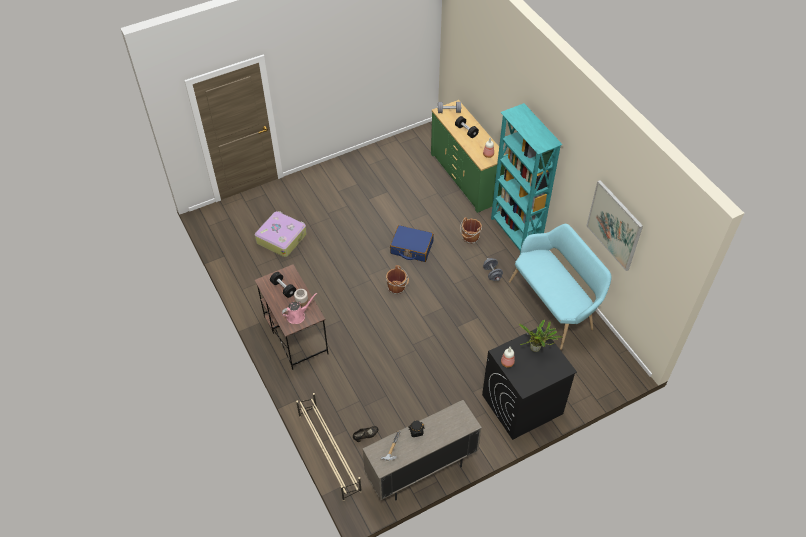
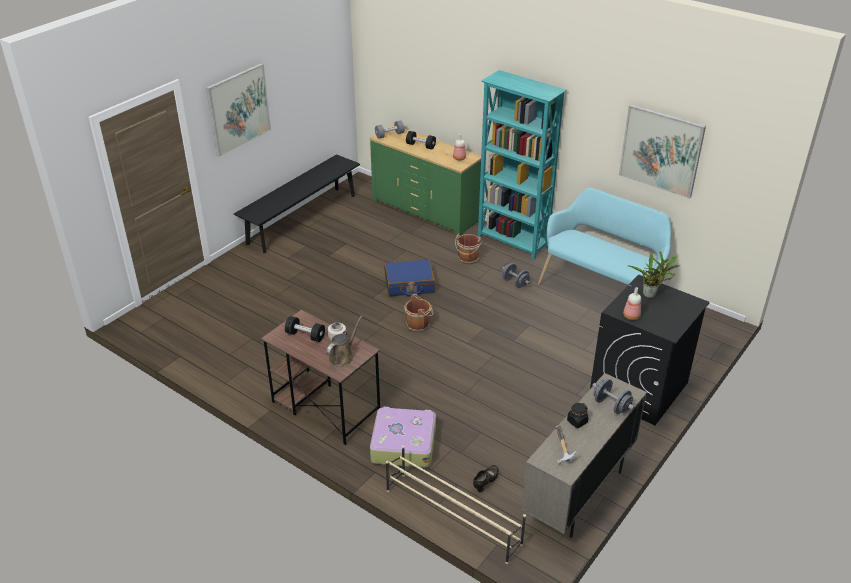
camera: 25 degrees left, 15 degrees down
(281, 238) = (245, 318): suitcase -> suitcase (403, 444)
(297, 315) = (343, 356): pink watering can -> brown watering can
(318, 74) = (238, 109): none -> picture
(368, 156) = (302, 219): none -> black bench
(448, 428) = (611, 405): none -> grey dumbbell

